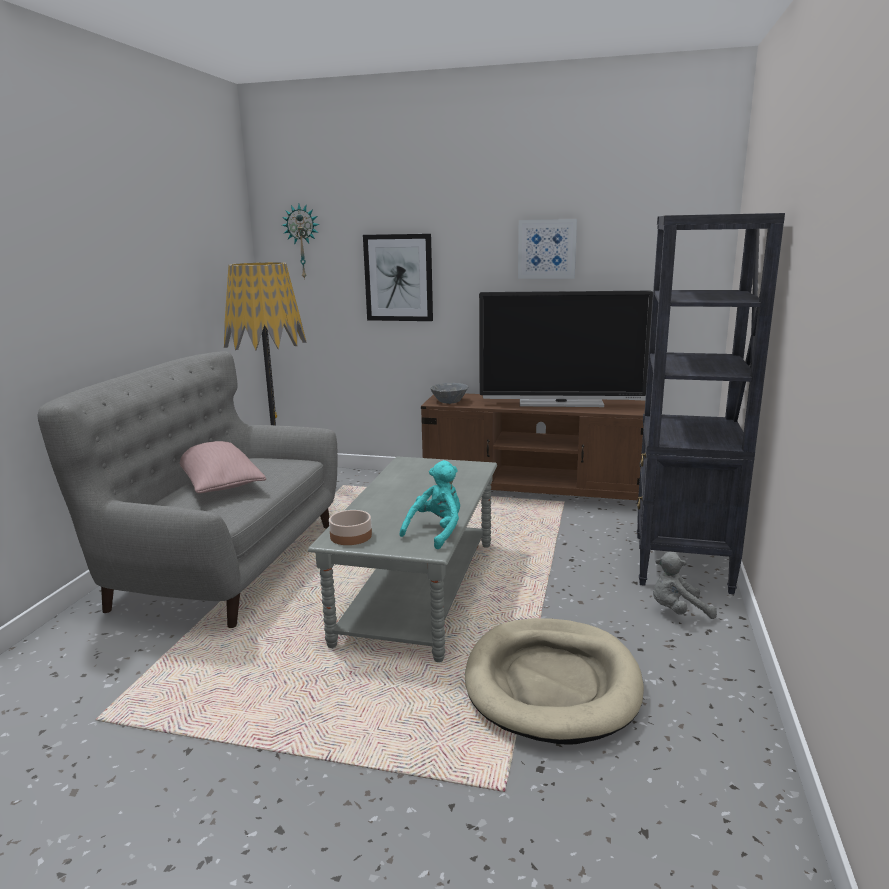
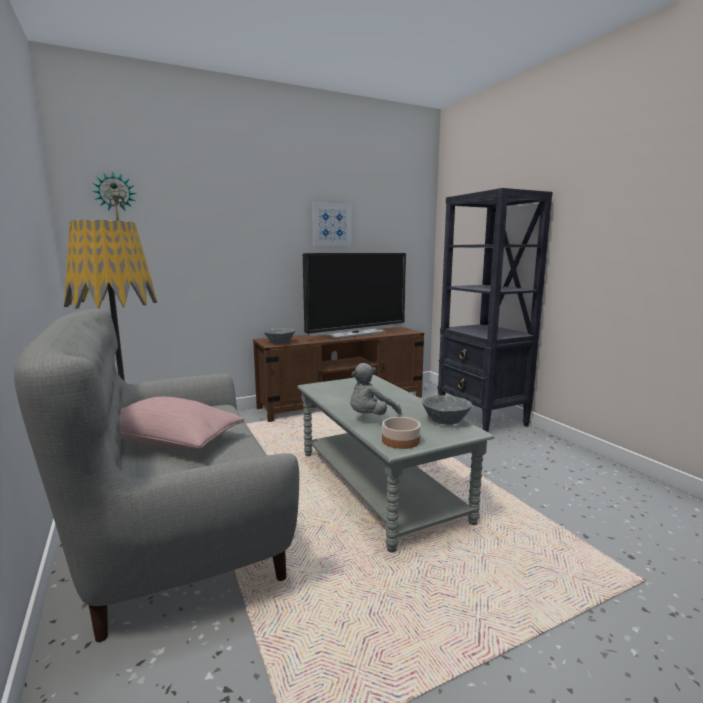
camera: 40 degrees left, 5 degrees down
(398, 278) = (216, 244): picture -> none
(437, 532) = (445, 420): turquoise plush toy -> grey bowl
(552, 683) = (547, 506): beige dog bed -> none
(677, 611) = (524, 443): grey plush toy -> grey plush toy (370, 417)

